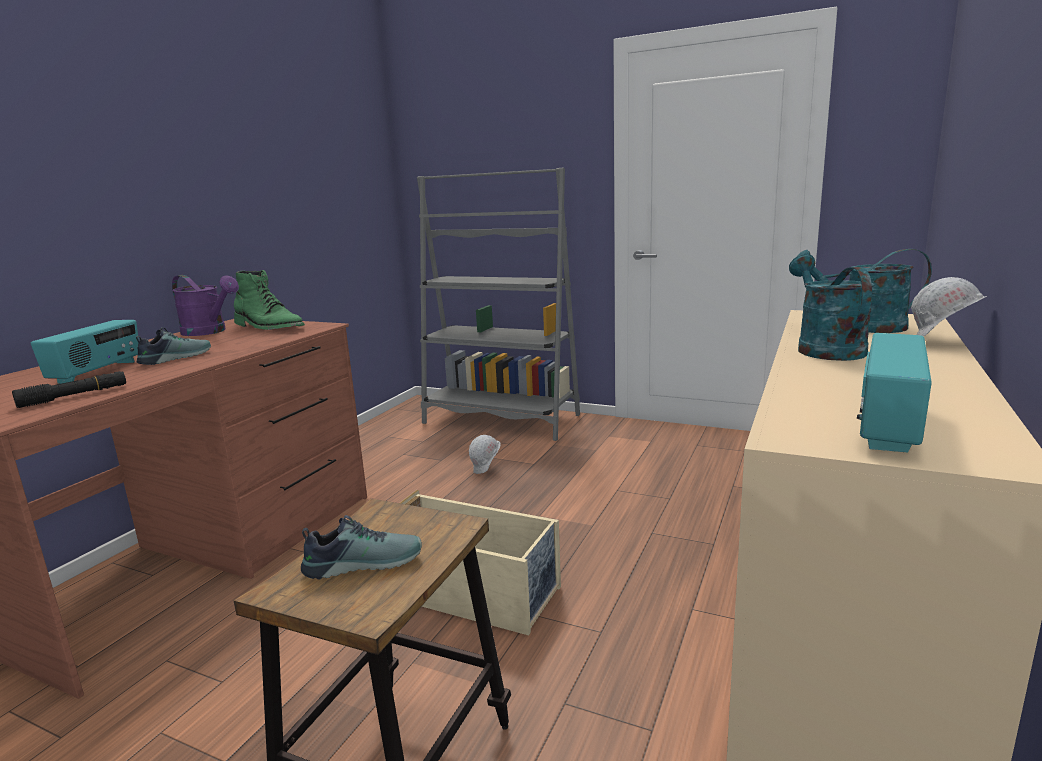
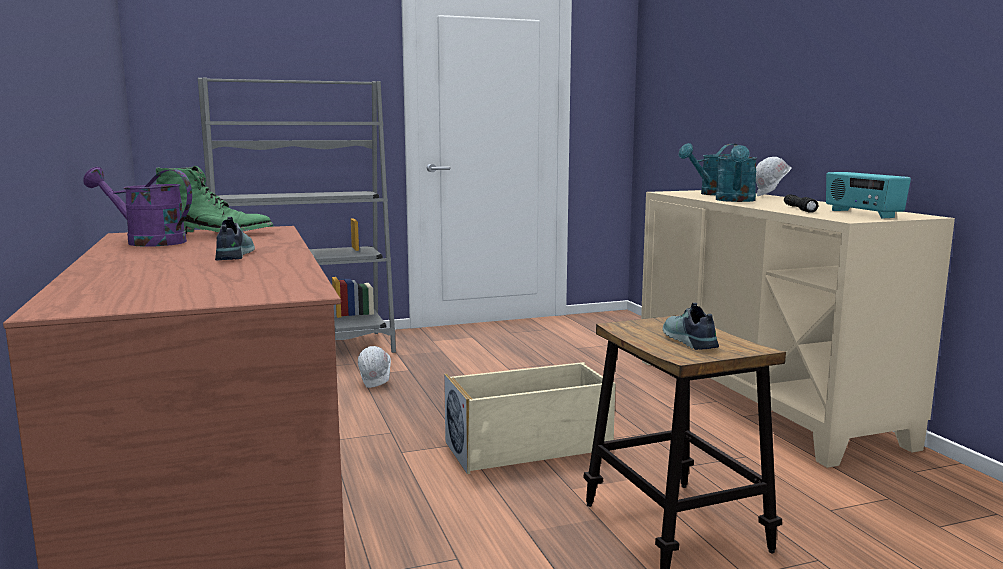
camera: 45 degrees left, 5 degrees down
(74, 396) = (282, 278): black flashlight -> black flashlight (799, 209)
(98, 372) = (195, 269): radio -> none
(209, 332) = (147, 242): purple watering can -> purple watering can turned 150 degrees counterclockwise
(363, 562) = (687, 340): shoe -> shoe turned 45 degrees counterclockwise
(824, 348) = (735, 200): turquoise watering can -> turquoise watering can turned 120 degrees counterclockwise

